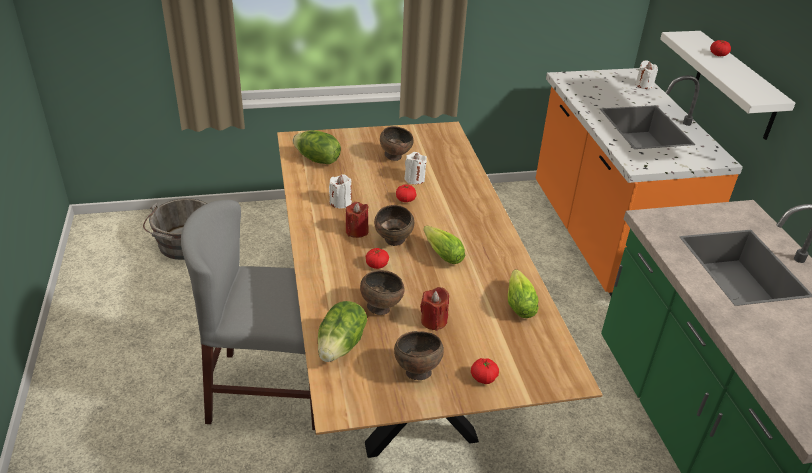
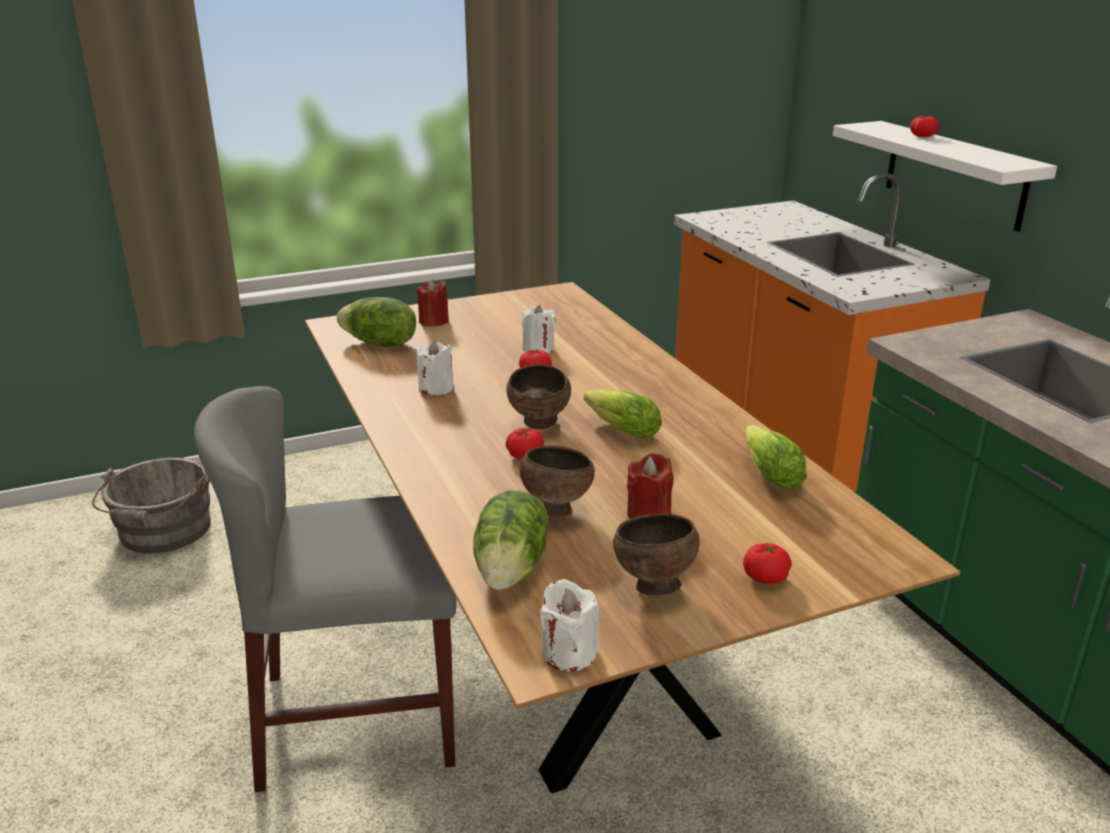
camera: 10 degrees left, 10 degrees down
(357, 231) = (476, 419): red candle -> red candle (434, 321)
(395, 157) = (498, 328): brown bowl -> none
(644, 85) = (810, 215): white candle -> white candle (569, 653)

